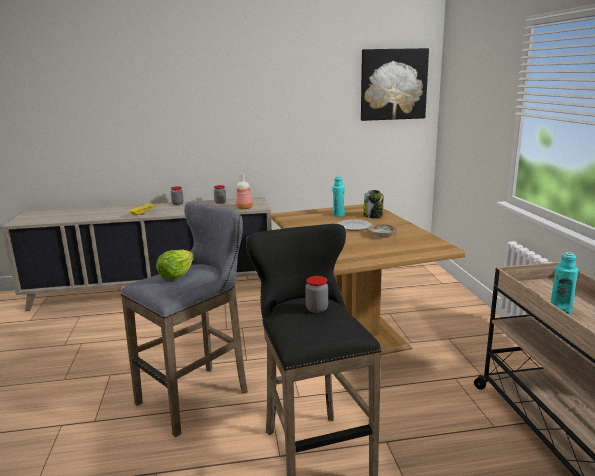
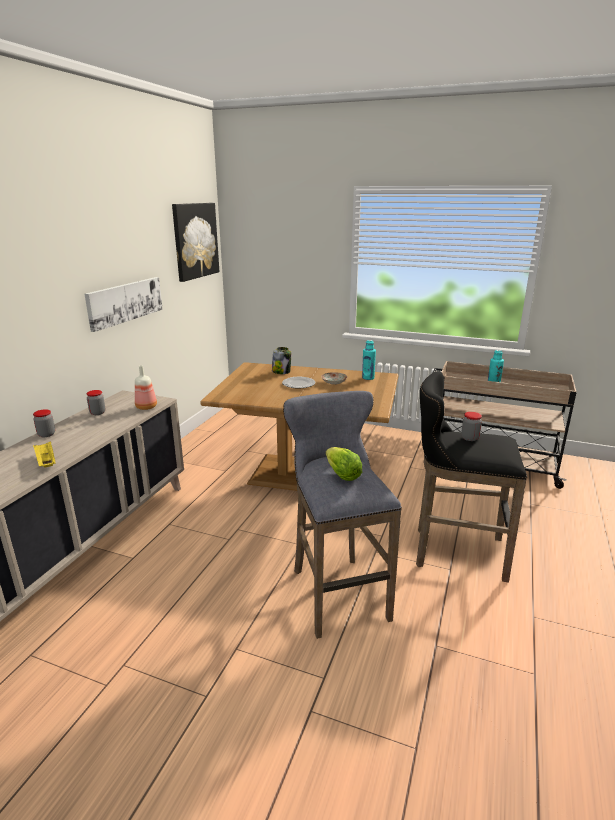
camera: 60 degrees left, 5 degrees up
(286, 128) = (125, 302): none -> picture
(338, 215) = (257, 380): turquoise bottle -> turquoise bottle (368, 378)

